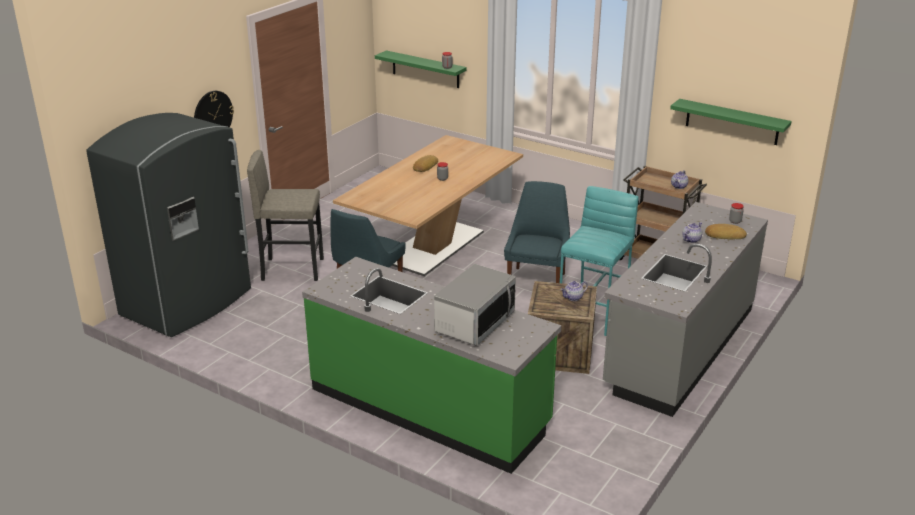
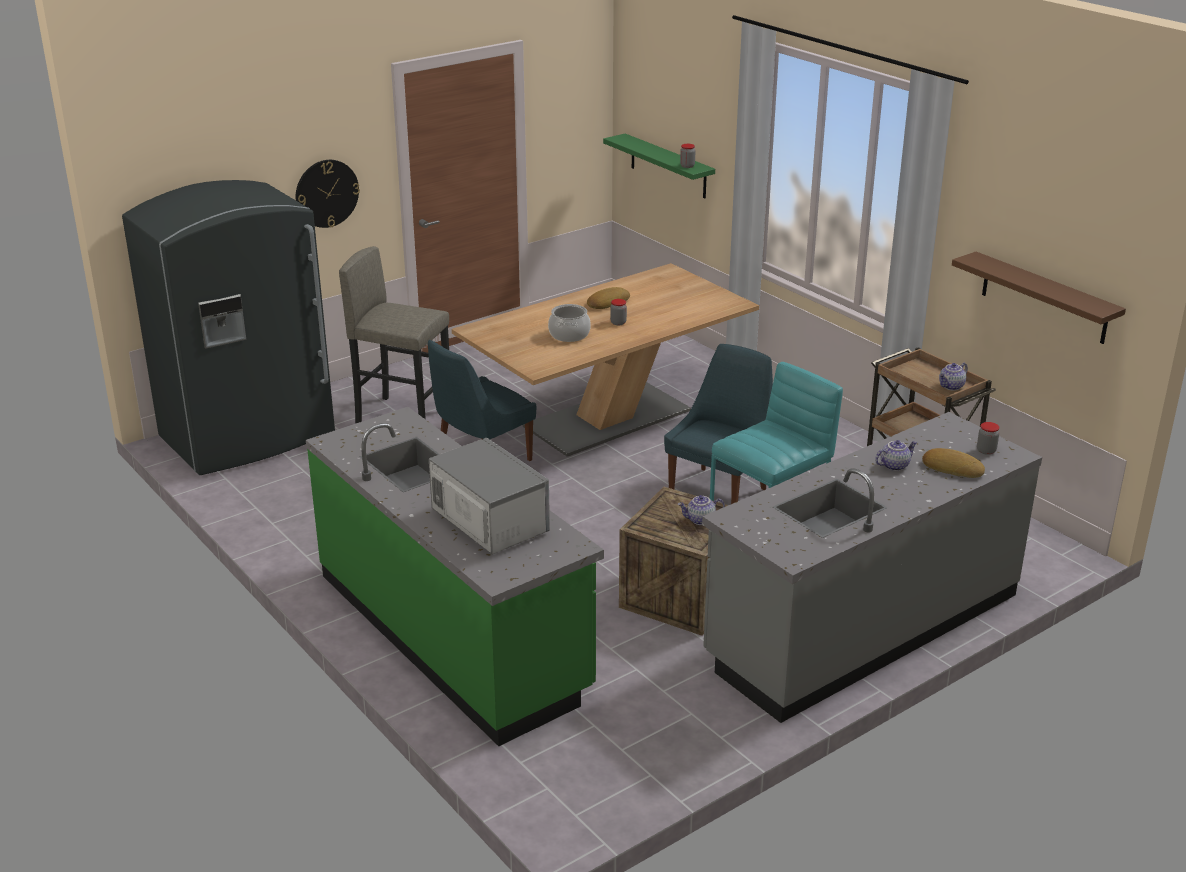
camera: 20 degrees right, 0 degrees up
(416, 191) = (569, 335): none -> cooking pot
(474, 323) = (489, 523): microwave -> microwave turned 90 degrees counterclockwise
(732, 122) = (1044, 298): green shelf -> brown shelf

